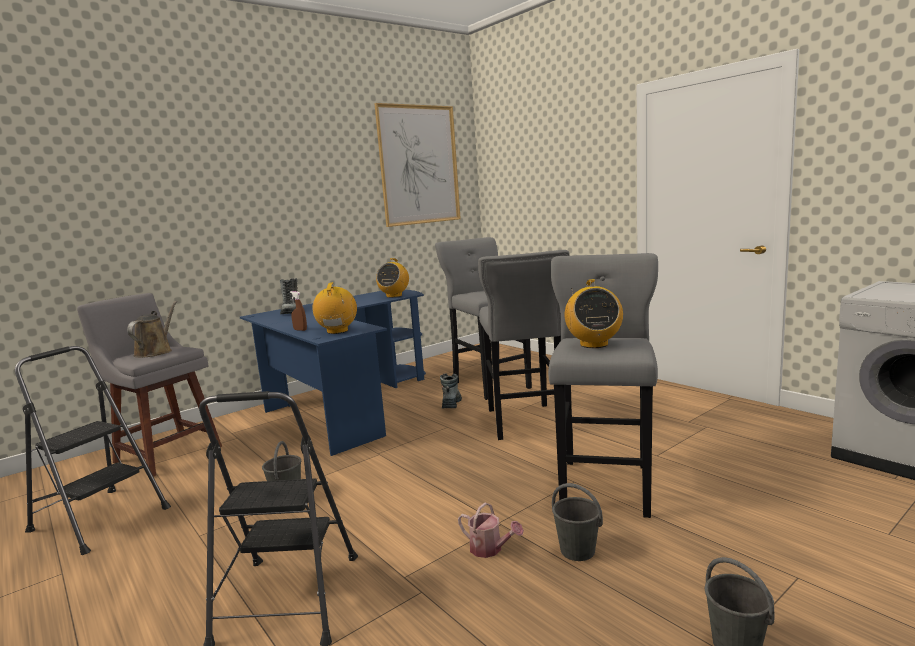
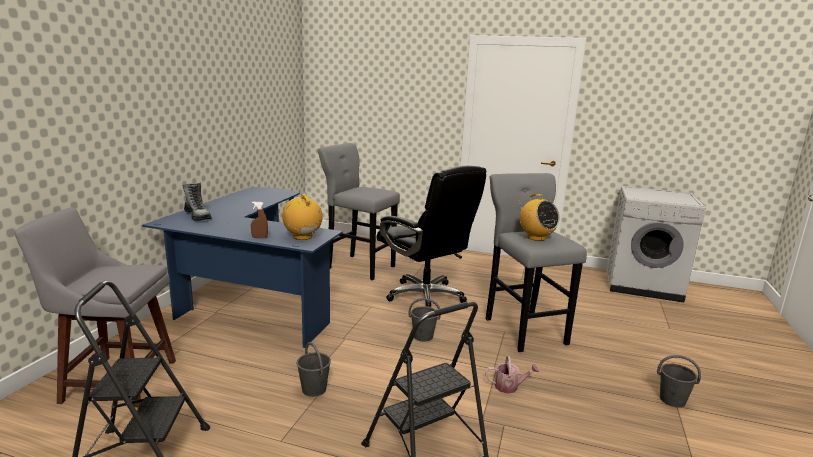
camera: 35 degrees left, 5 degrees up
(155, 352) = (114, 274): brown watering can -> none
(394, 296) = (274, 195): radio -> none
(419, 165) = (269, 69): picture -> none
(451, 404) = (348, 287): boot -> none
(524, 423) = (424, 295): grey stool -> black office chair
(578, 551) = (556, 374): grey bucket -> grey bucket (423, 336)

